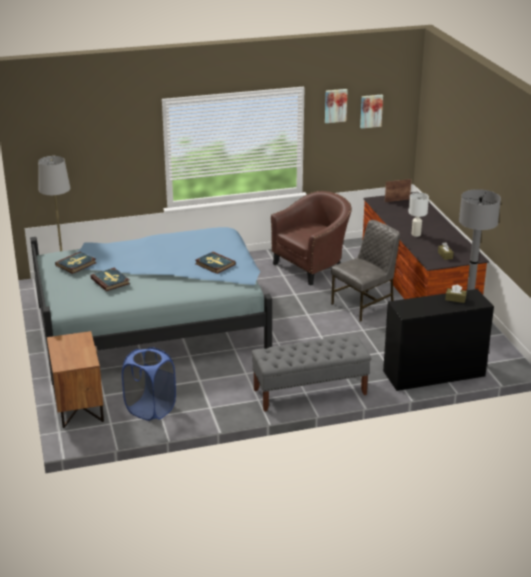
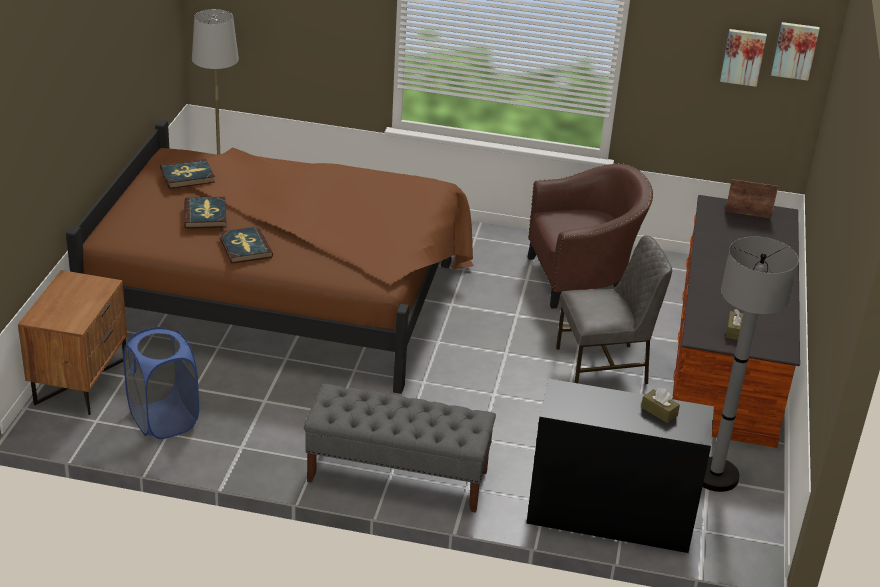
camera: 25 degrees right, 5 degrees up
(155, 322) = (286, 293): blue bed -> brown bed
(215, 264) = (367, 234): book -> book (245, 247)
(335, 105) = (681, 34): picture -> picture (795, 50)
(415, 234) = (721, 280): white table lamp -> none

